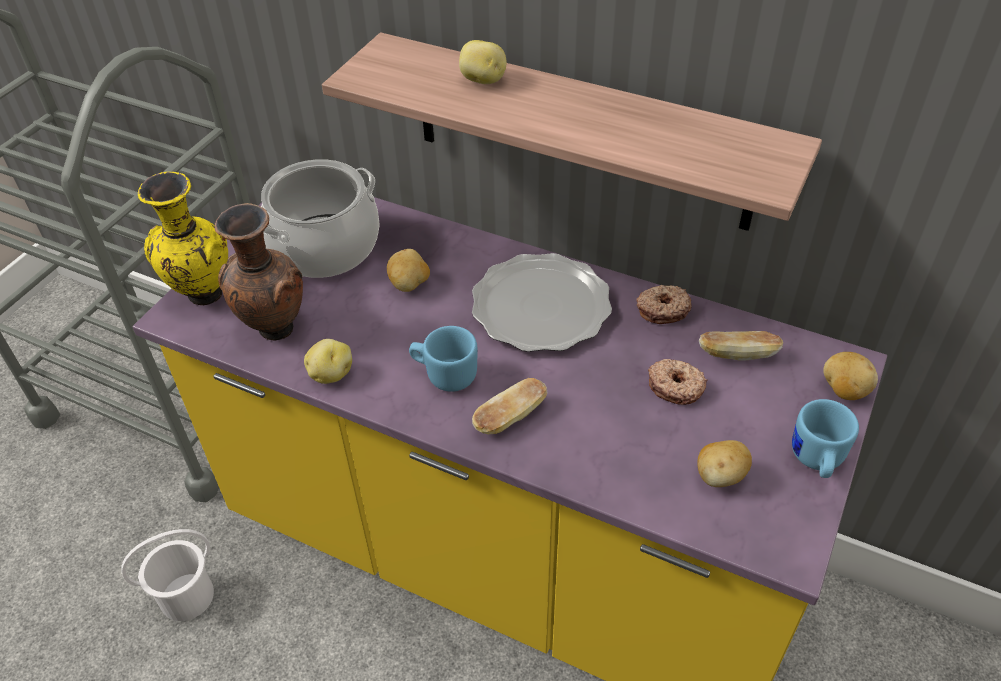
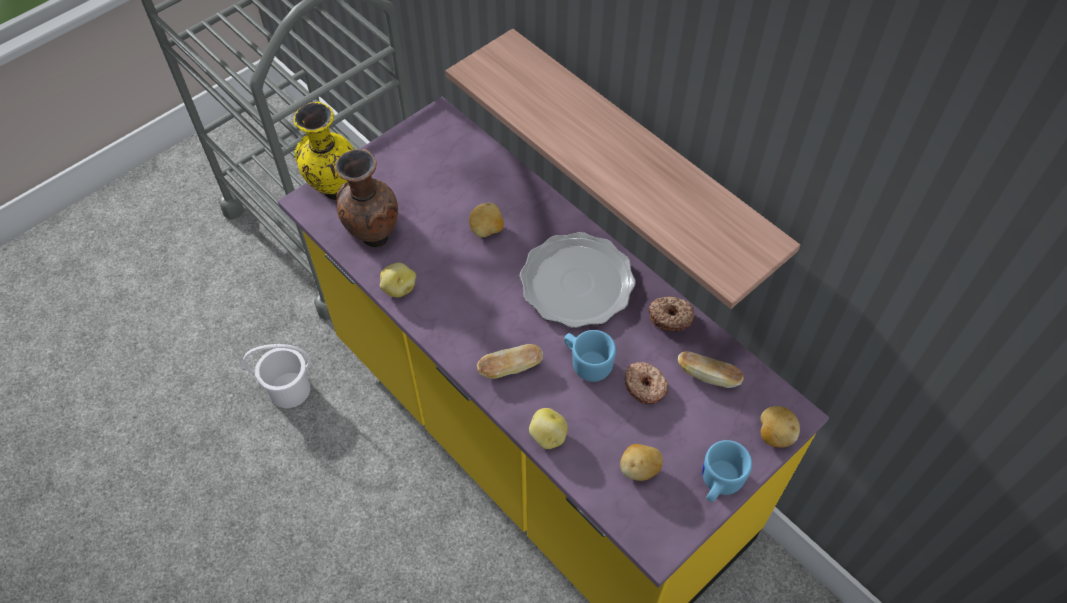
camera: 20 degrees right, 10 degrees up
(324, 247) = (438, 175): cooking pot -> none
(444, 374) = (479, 316): blue mug -> blue mug (587, 362)
(483, 80) = (567, 103): potato -> potato (547, 436)

